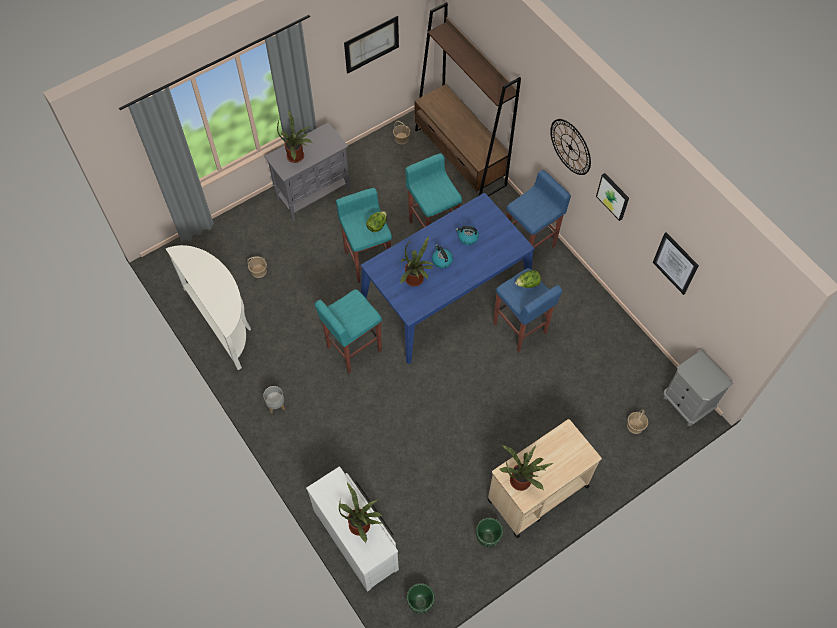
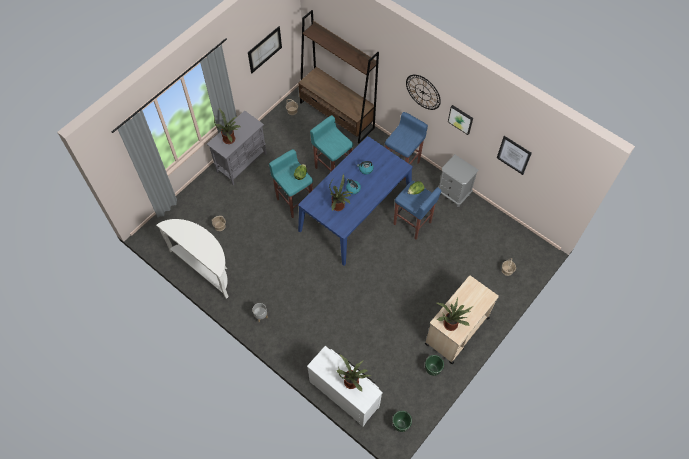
camera: 15 degrees left, 0 degrees up
(353, 349) = (303, 264): turquoise stool -> none
(687, 403) = (536, 247): grey nightstand -> grey nightstand (453, 193)

